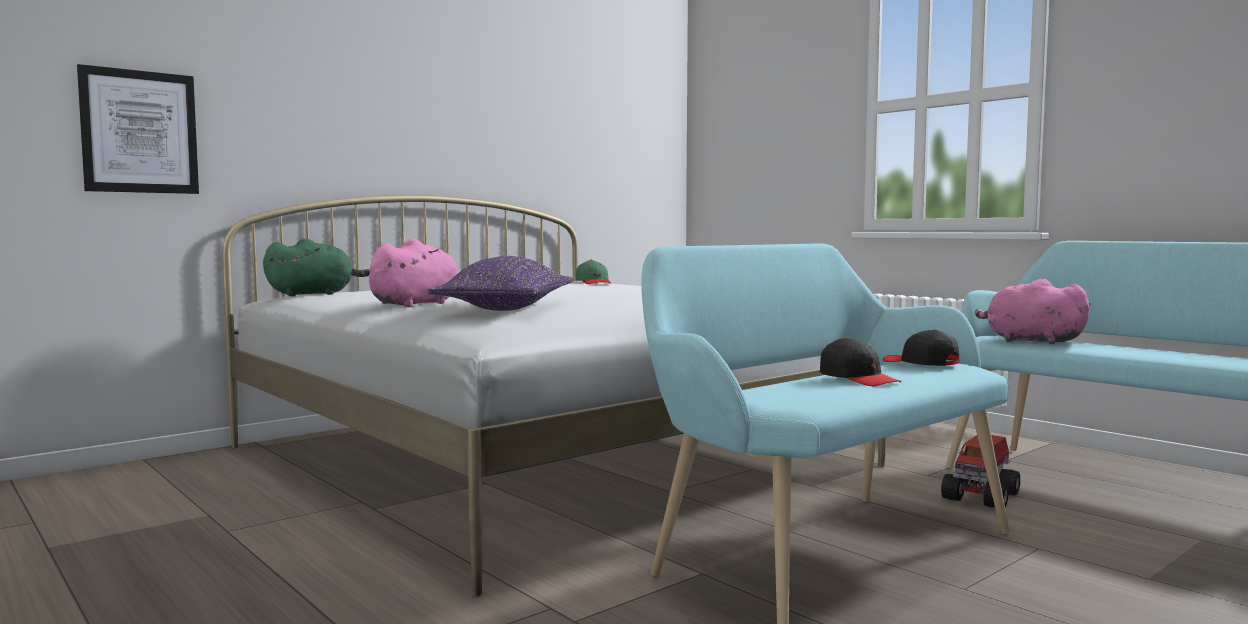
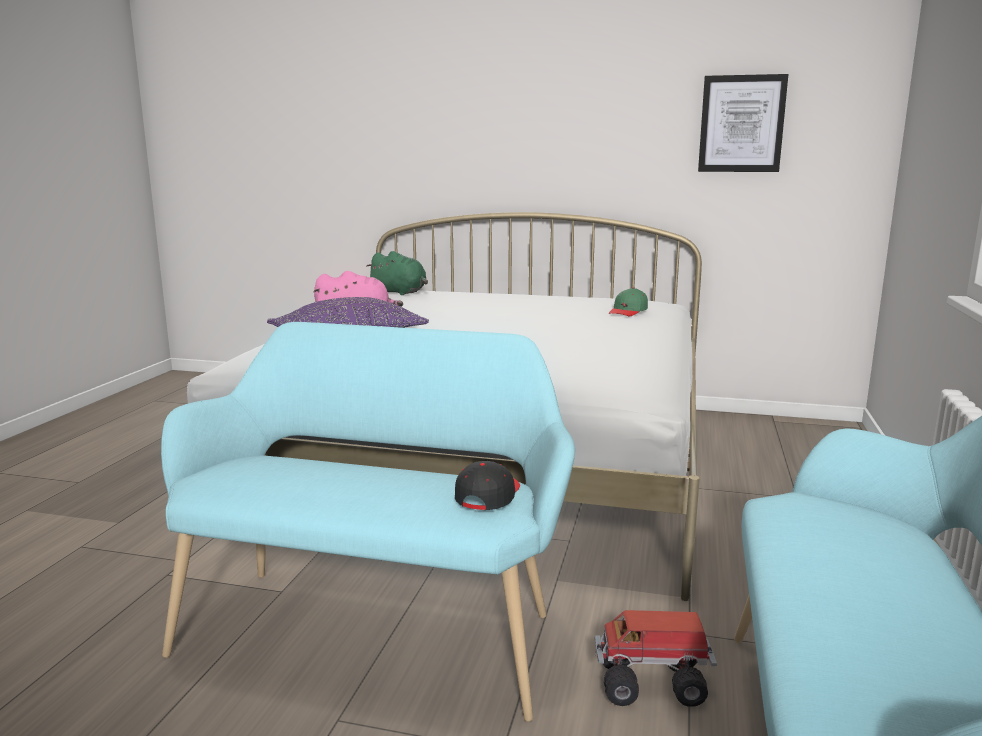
camera: 55 degrees right, 10 degrees up
(140, 132) = (332, 170): picture -> picture (741, 124)
(858, 379) = (355, 486): black cap -> none
(1030, 341) = (793, 525): pink plush toy -> none

